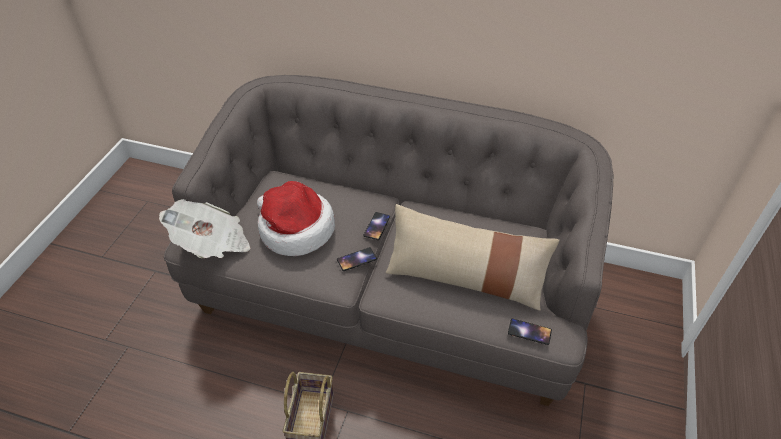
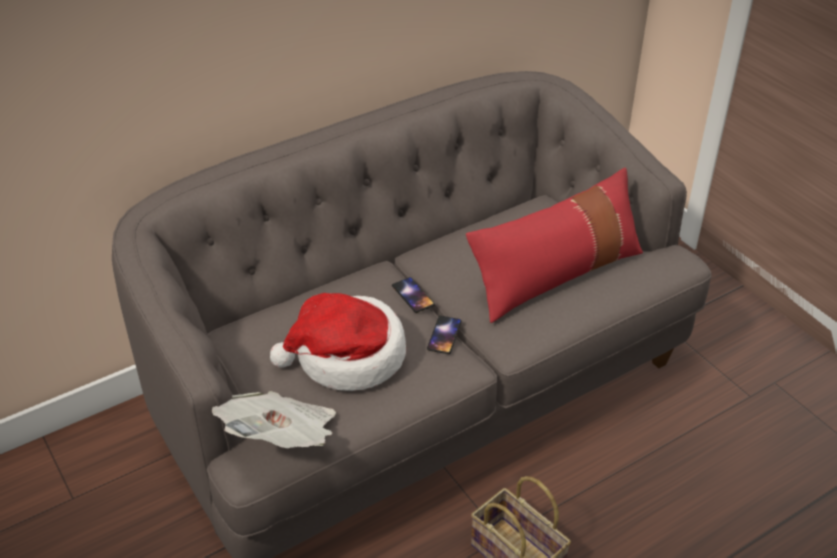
camera: 50 degrees left, 5 degrees down
(465, 278) = (556, 274): beige pillow -> red pillow
(529, 331) = (658, 274): phone -> none

